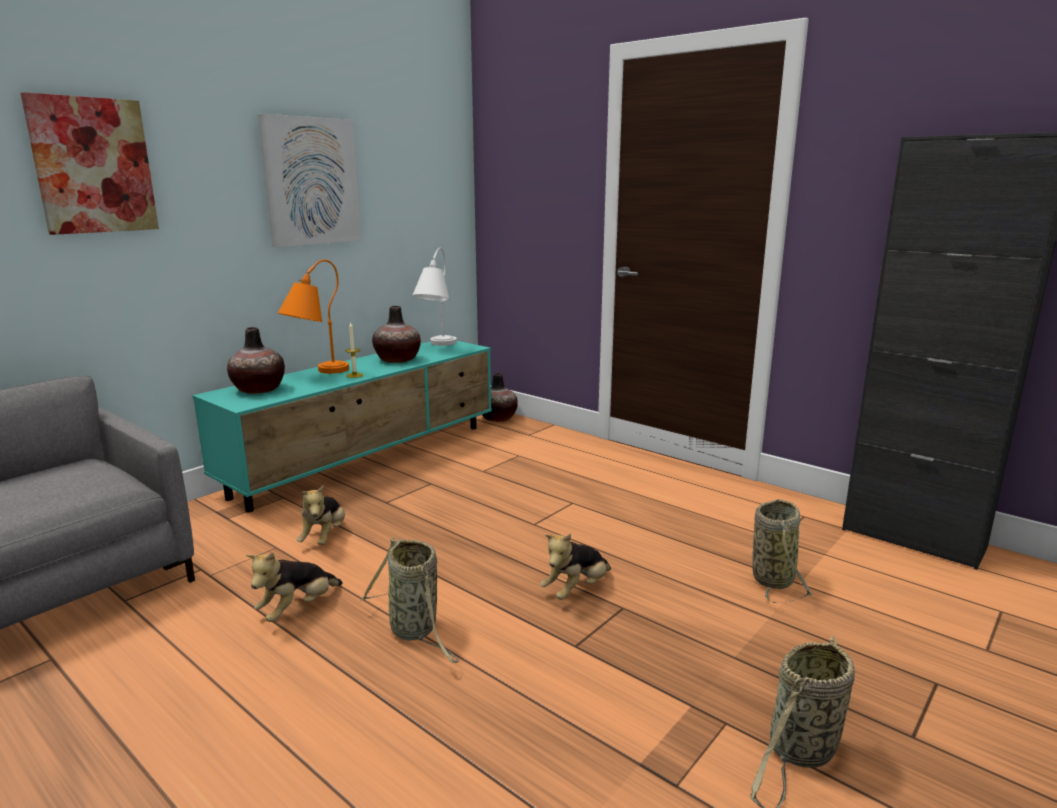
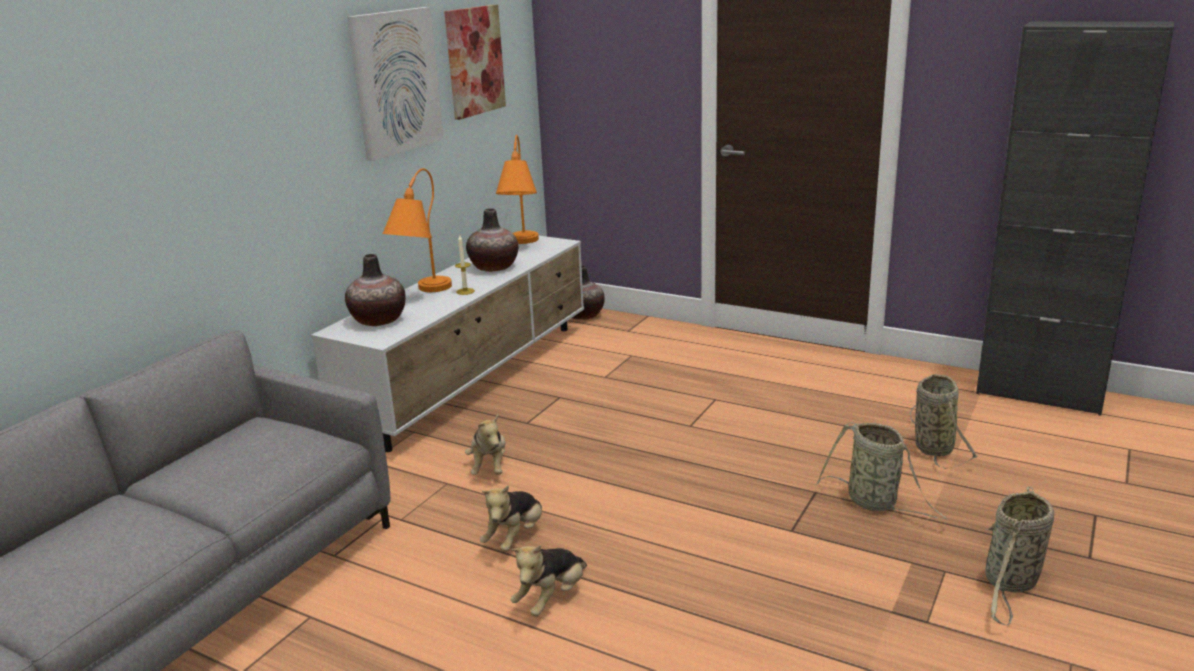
camera: 10 degrees left, 5 degrees up
(93, 166) = (214, 102): picture -> picture (474, 61)
(368, 459) = (474, 378): turquoise tv stand -> white tv stand
(415, 630) = (640, 539): basket -> basket (875, 503)
(436, 346) = (521, 245): white table lamp -> orange table lamp
(576, 590) = (765, 482): plush toy -> plush toy (551, 598)

